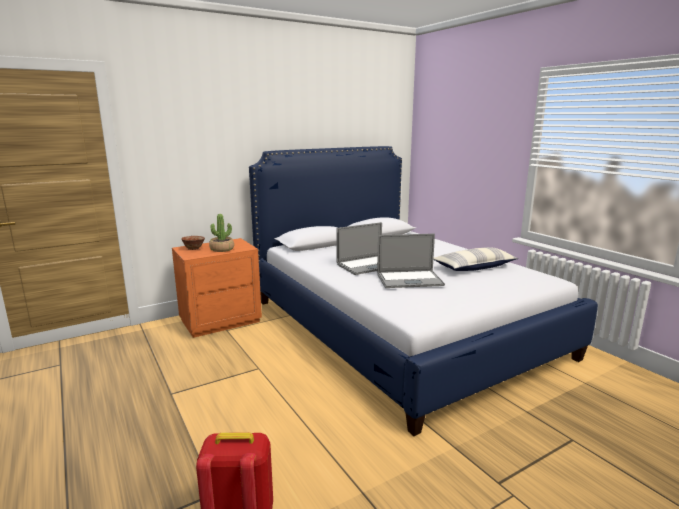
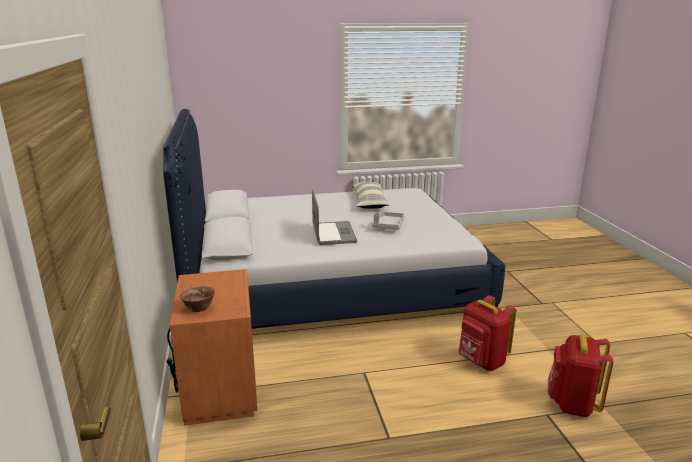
camera: 70 degrees left, 5 degrees up
(222, 249) = (224, 289): potted plant -> none
(304, 434) = (481, 362): none -> red backpack
(409, 280) = (388, 226): laptop -> grey tray

